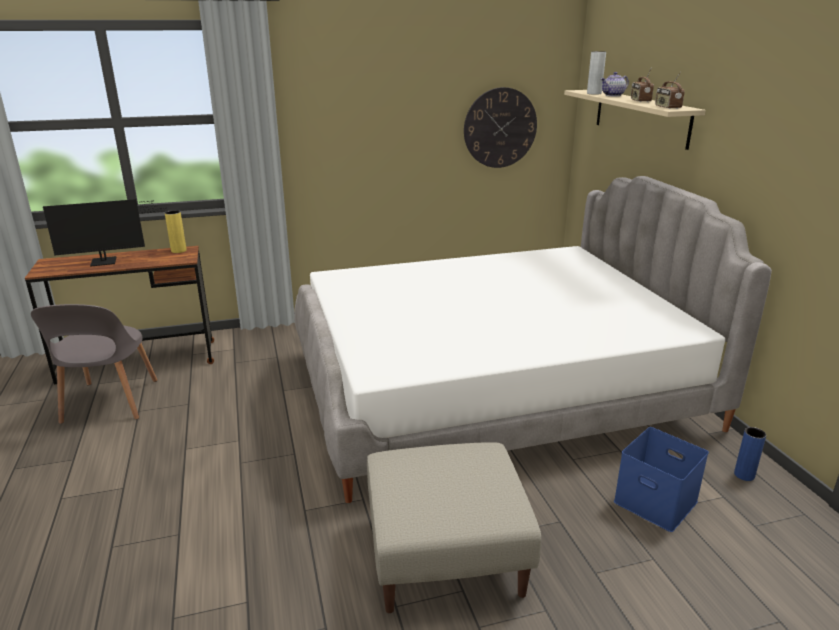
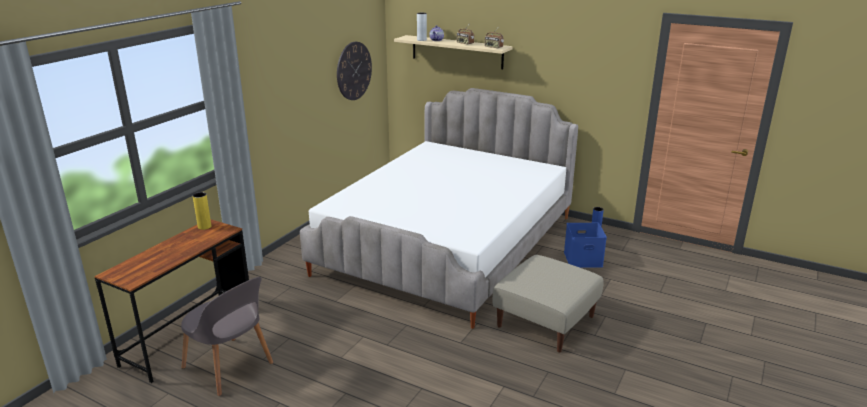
camera: 45 degrees left, 0 degrees up
(108, 261) = (168, 253): monitor -> none

